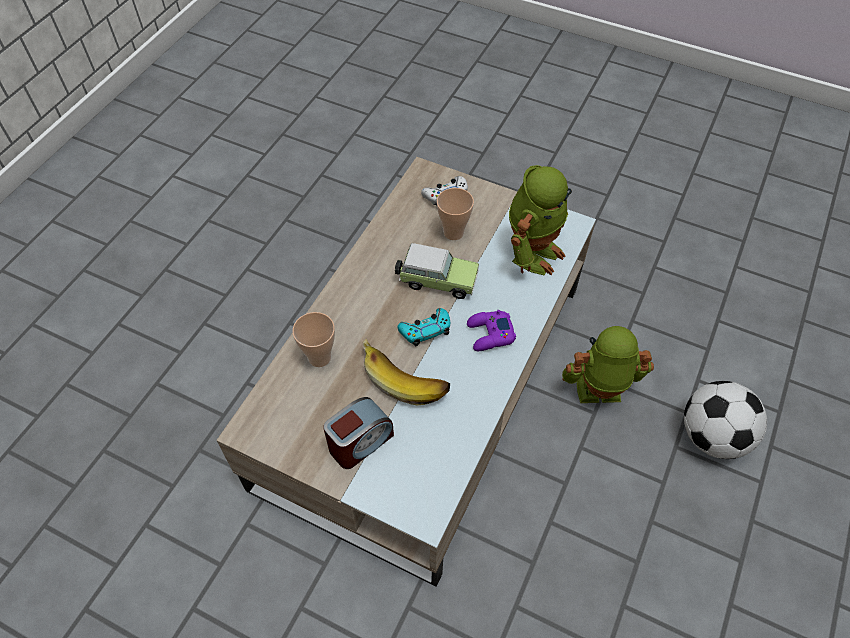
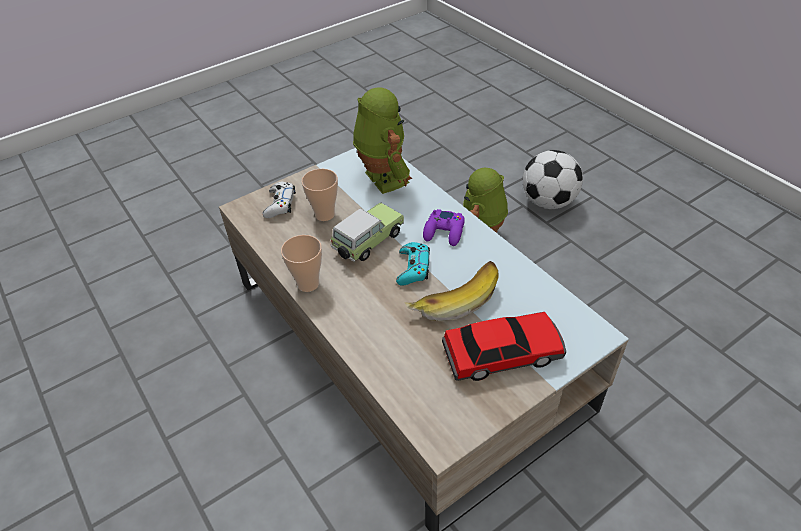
camera: 60 degrees left, 10 degrees down
(319, 357) = (392, 352): cup -> cup (308, 284)
(360, 442) = (503, 354): alarm clock -> toy car

